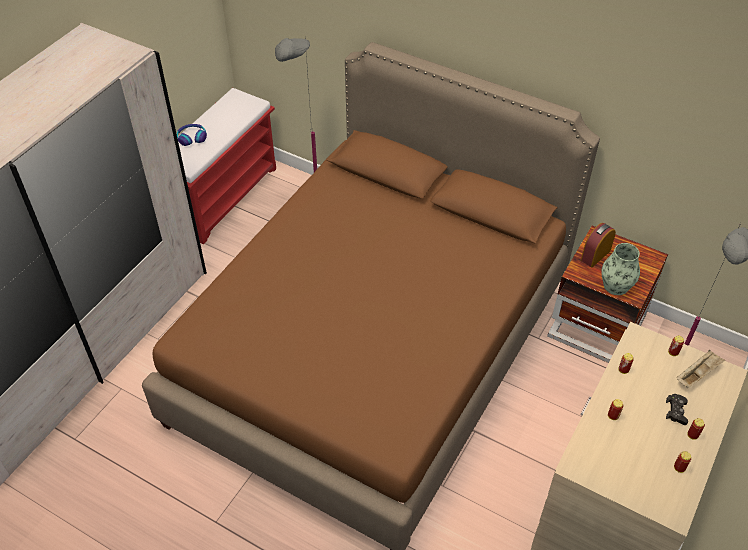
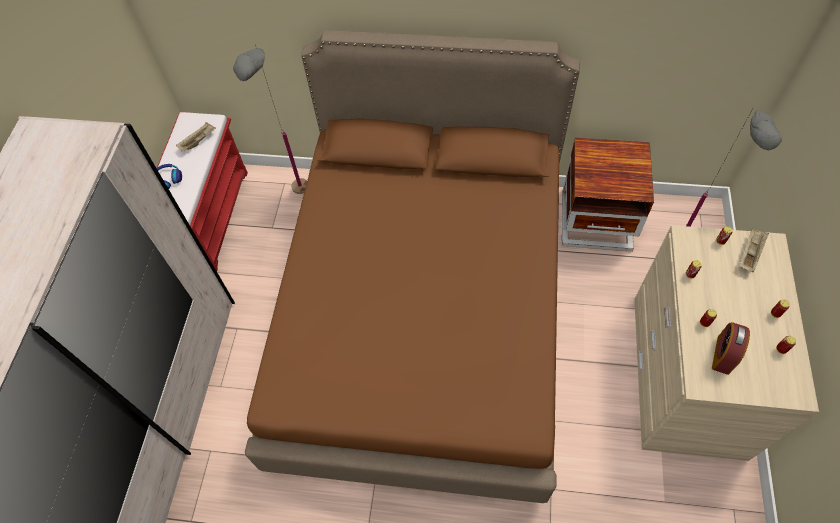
camera: 20 degrees left, 10 degrees up
(235, 116) = (198, 141): none -> beige tray
(595, 255) = (592, 165): alarm clock -> alarm clock (723, 355)
(616, 285) = (623, 188): vase -> none
(676, 411) = (751, 296): black game controller -> none

